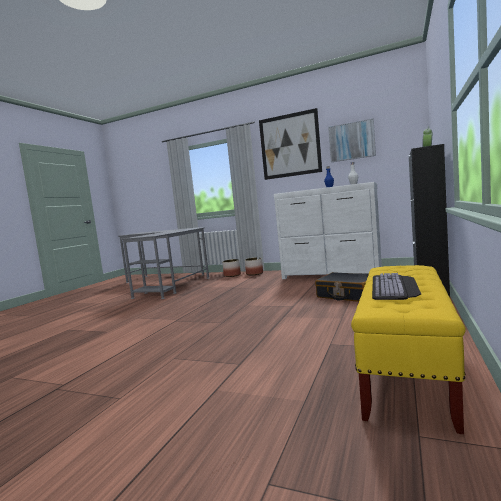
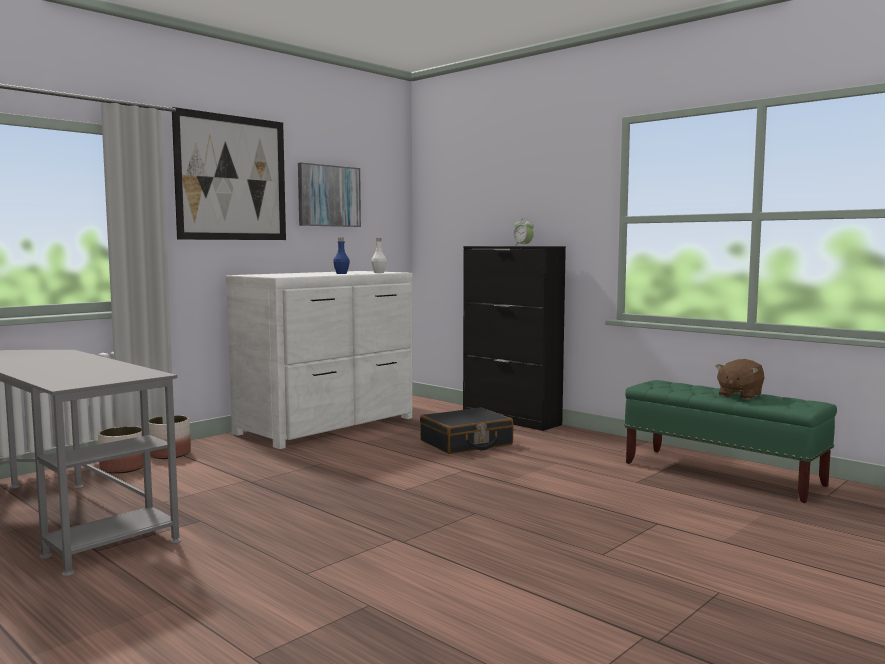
camera: 70 degrees left, 0 degrees up
(395, 287) = (739, 395): keyboard -> brown plush toy
(407, 370) = (722, 474): yellow bench -> green bench

